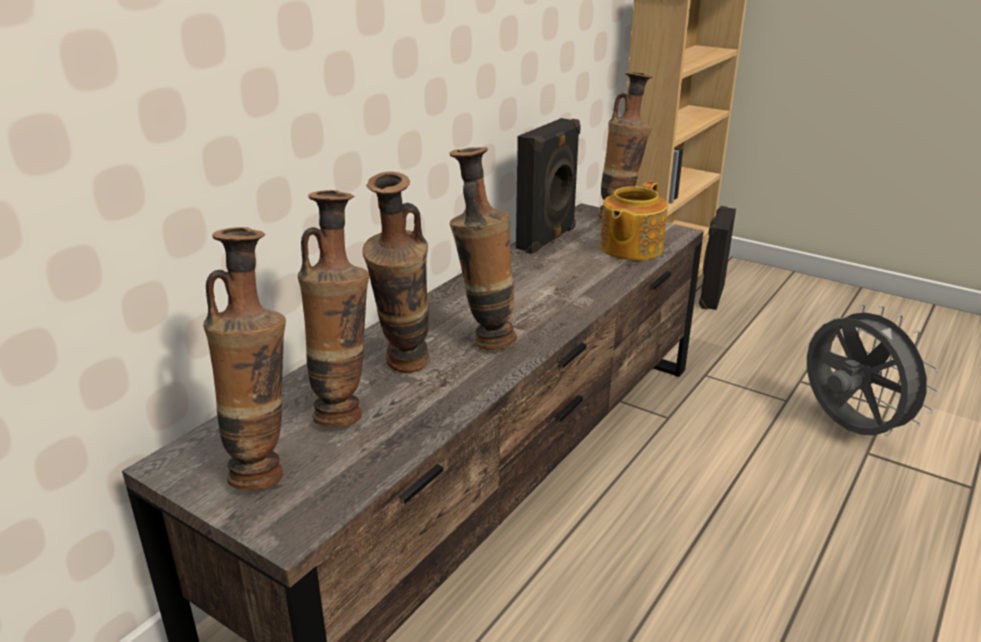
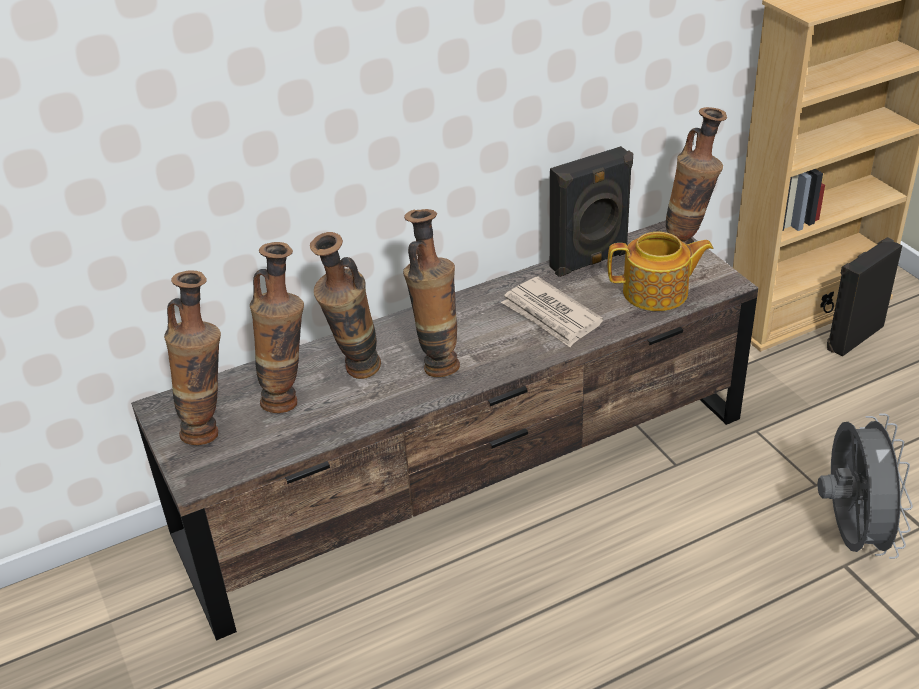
camera: 30 degrees right, 10 degrees up
(556, 281) = (551, 315): none -> newspaper
(629, 248) = (657, 293): teapot -> teapot turned 150 degrees counterclockwise

